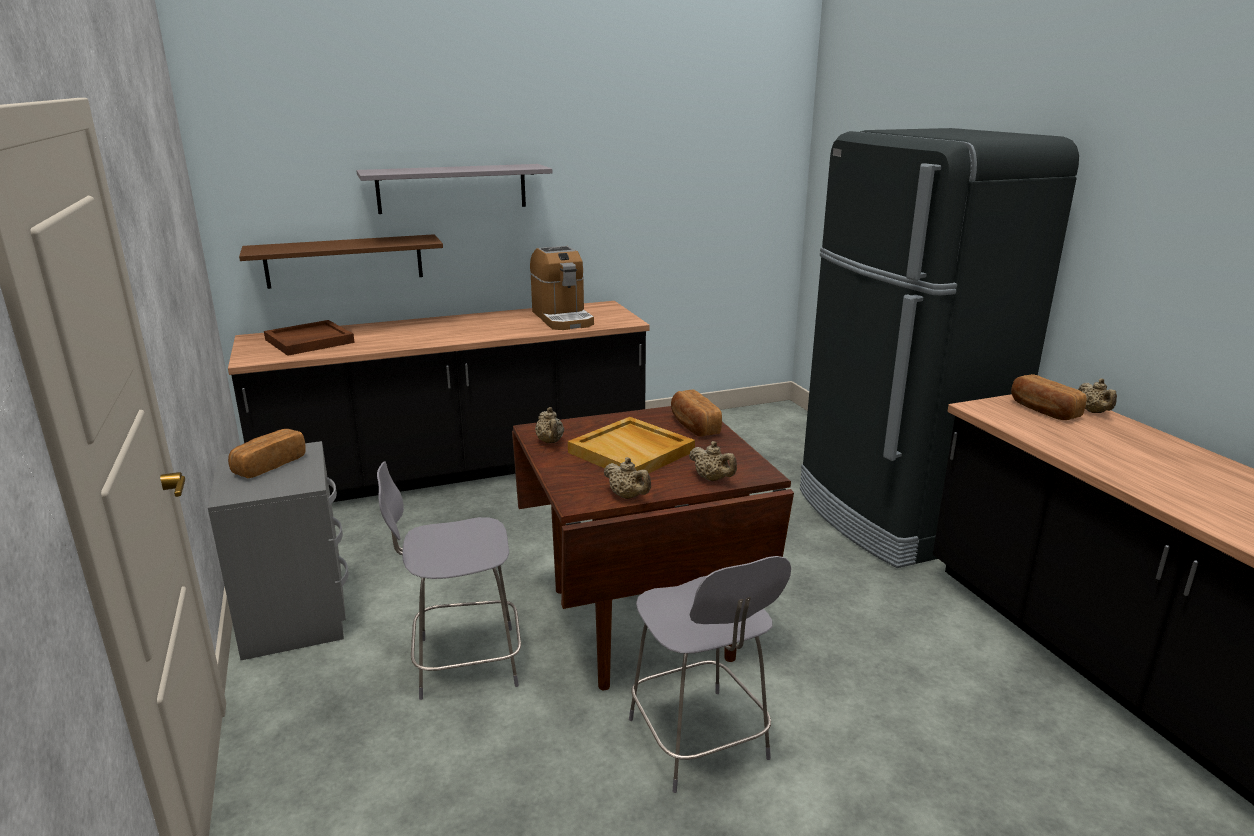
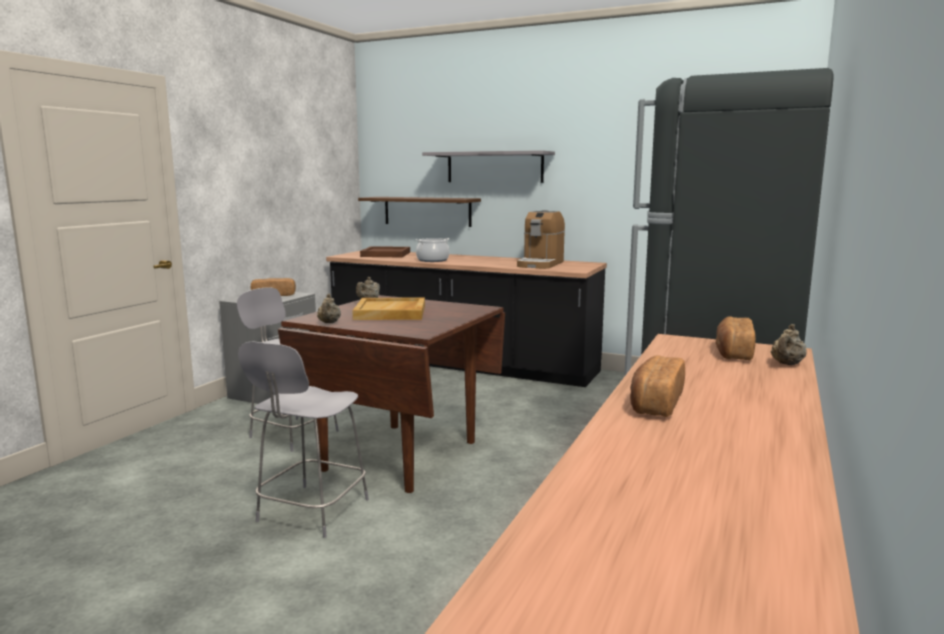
camera: 45 degrees right, 10 degrees down
(417, 340) = (432, 260): none -> cooking pot
(693, 426) = (460, 312): bread -> bread (655, 403)
(712, 479) = (389, 328): beige teapot -> none

